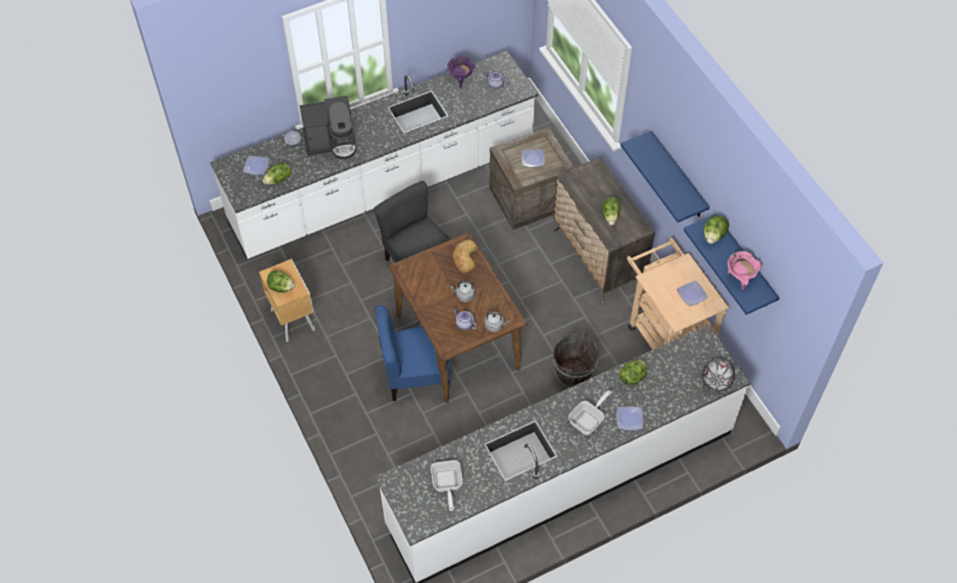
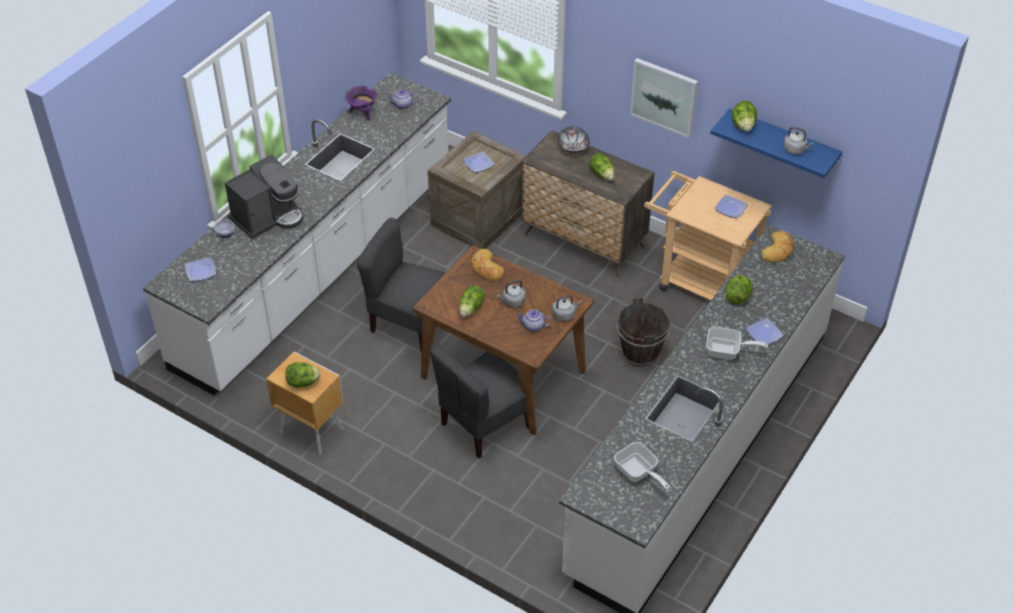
camera: 30 degrees left, 10 degrees down
(278, 179) = (235, 273): lettuce -> lettuce (471, 308)
(415, 376) = (484, 425): blue chair -> grey chair
(588, 420) = (727, 352): frying pan -> frying pan turned 90 degrees clockwise
(678, 176) = (664, 97): blue shelf -> picture
(698, 351) = (778, 250): none -> bread
(716, 380) = (813, 266): bowl -> bowl (573, 148)
(740, 278) = (795, 149): pink cooking pot -> grey kettle

